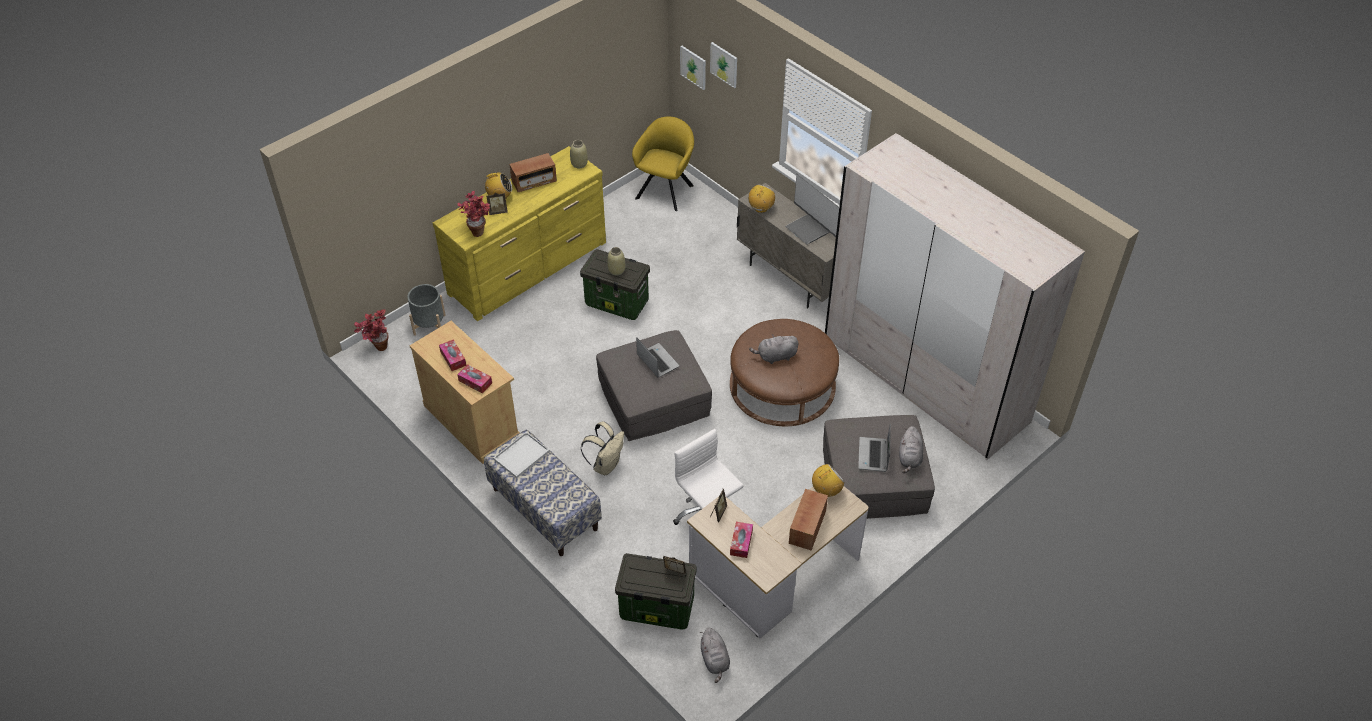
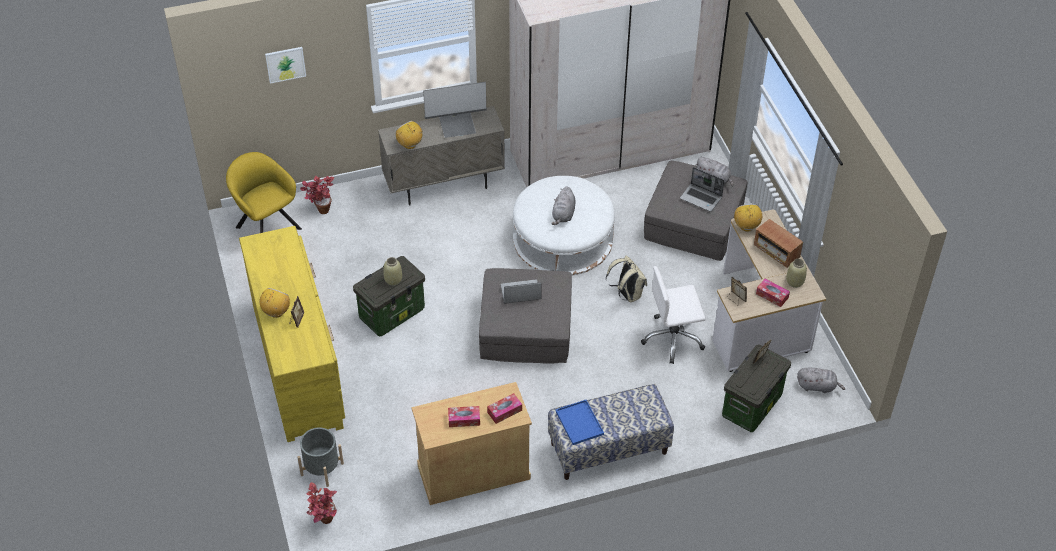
camera: 65 degrees left, 0 degrees up
(478, 230) = (312, 343): potted plant -> potted plant (320, 209)
(522, 454) = (578, 422): white tray -> blue tray
(534, 181) = (273, 279): radio -> none
(579, 164) = (272, 238): beige vase -> beige vase (795, 282)
(606, 464) = (582, 388): beige backpack -> beige backpack (627, 294)
(693, 67) = (243, 94): picture -> none
(782, 385) = (562, 238): brown ottoman -> white ottoman

